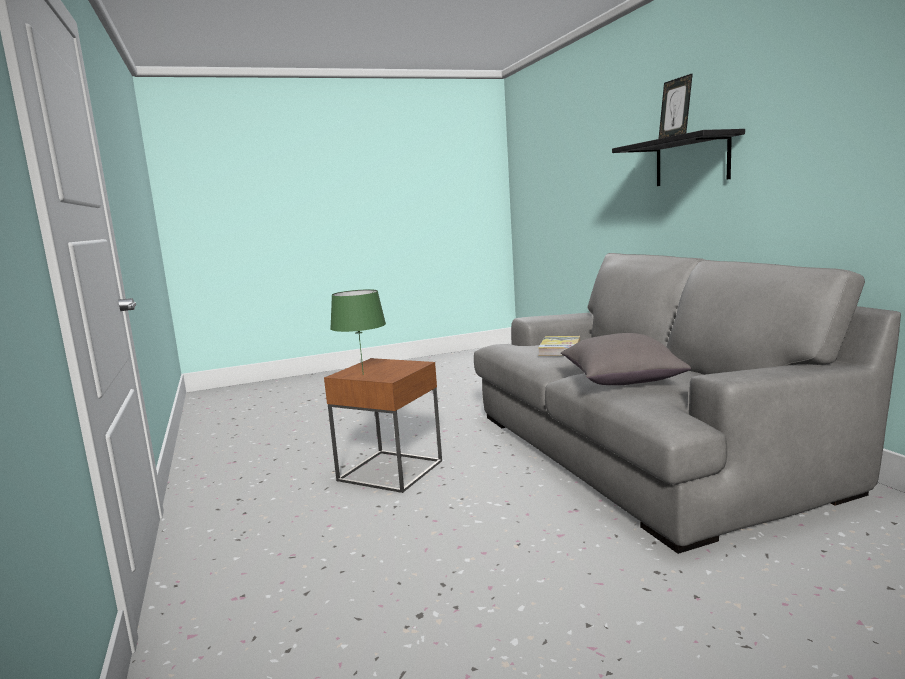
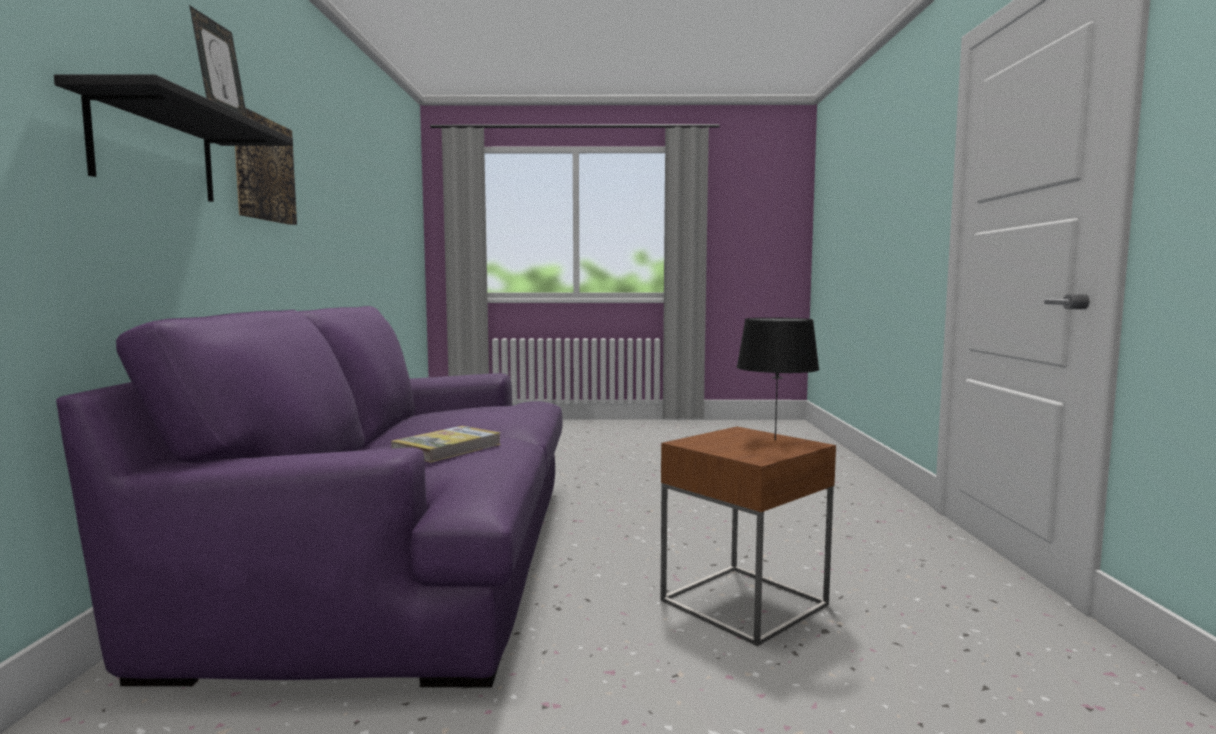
camera: 160 degrees left, 5 degrees down
(363, 374) = (775, 440): green table lamp -> black table lamp
(621, 381) = (505, 412): grey pillow -> none
(642, 448) = (400, 556): grey sofa -> purple sofa
(794, 134) = (262, 170): none -> picture

